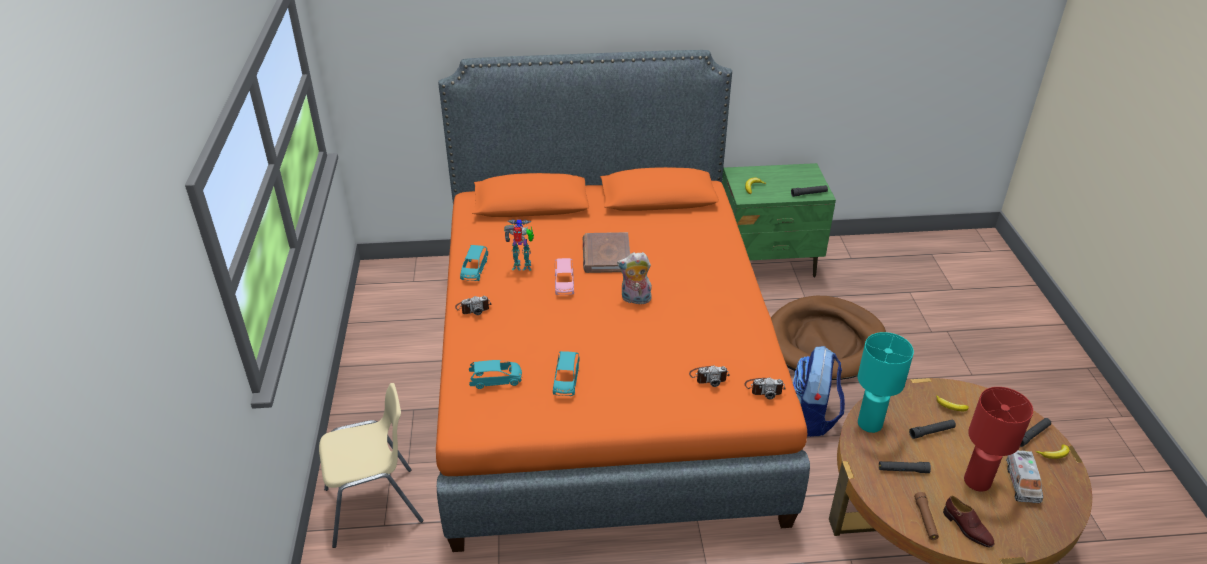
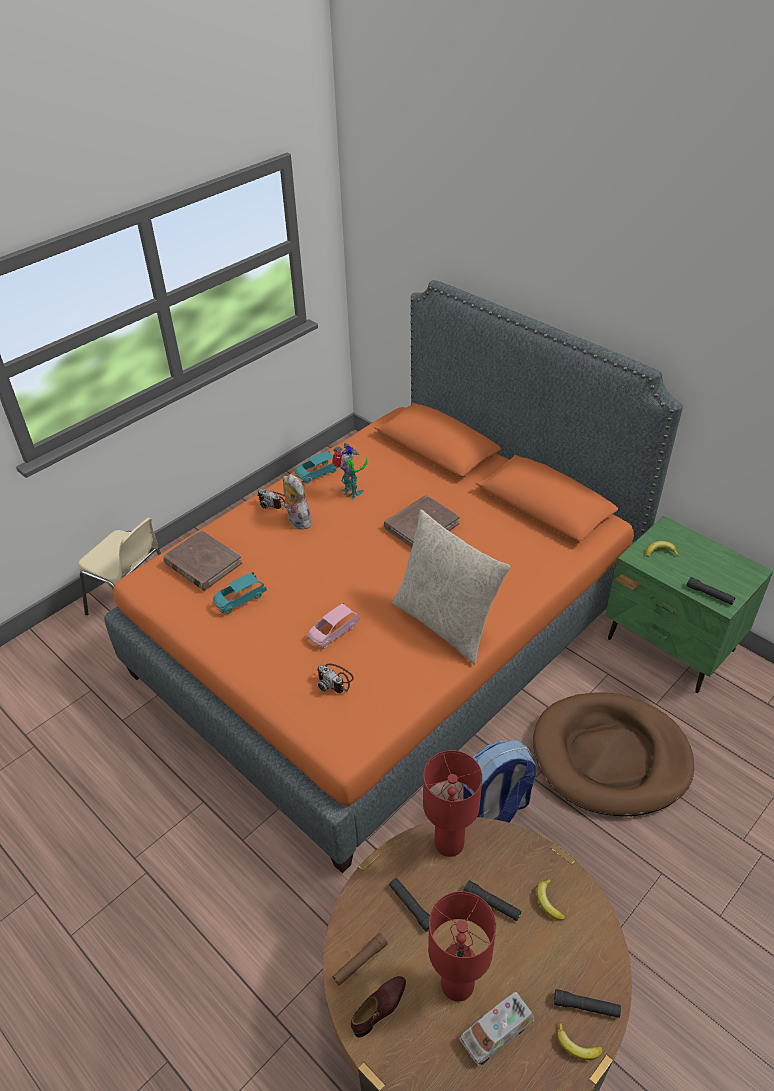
camera: 50 degrees right, 5 degrees up
(496, 380) = (202, 563): turquoise toy car -> brown book
(564, 283) = (356, 526): pink toy car -> pink toy car (333, 632)
(635, 299) = (384, 576): plush toy -> plush toy (297, 521)
(714, 298) = (445, 622): none -> beige pillow
(764, 388) = (358, 726): camera -> none
(869, 423) = (449, 843): turquoise table lamp -> red table lamp
(967, 528) = (380, 1008): brown shoe -> brown shoe turned 150 degrees counterclockwise

